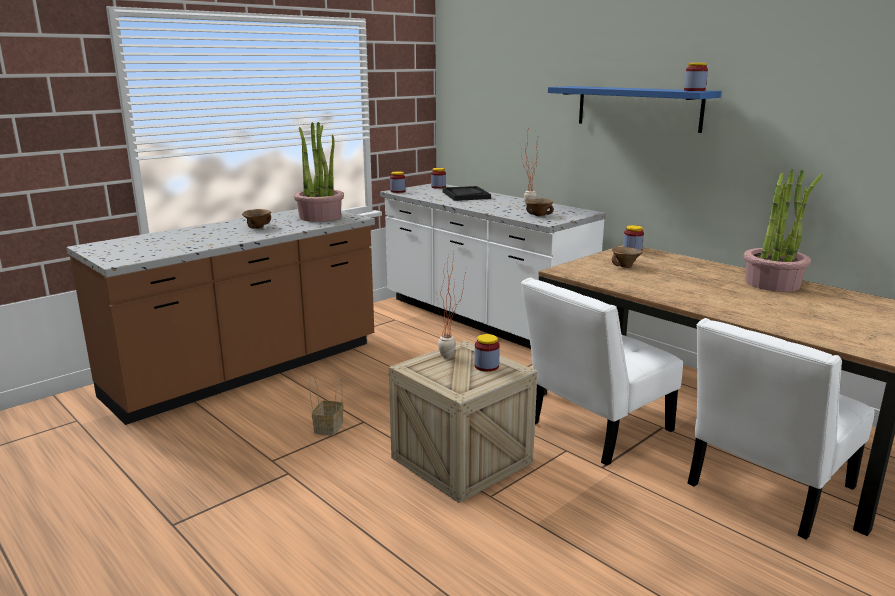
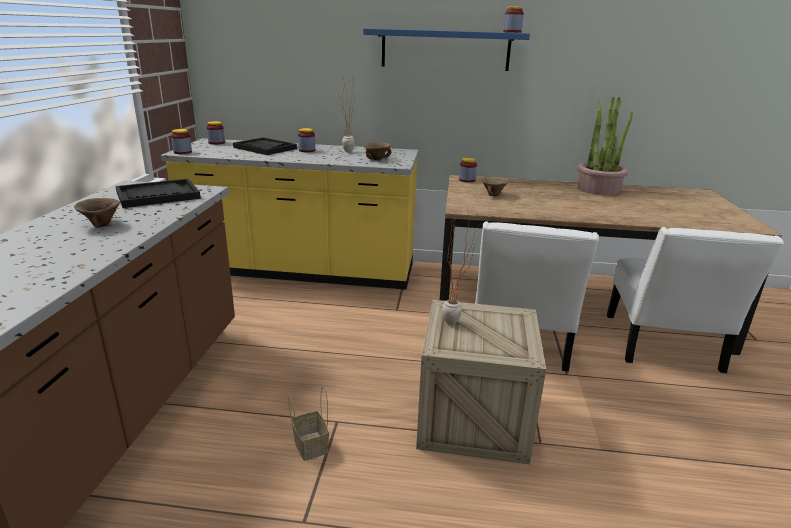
camera: 40 degrees left, 5 degrees up
(320, 217) = (158, 195): potted plant -> black tray
(482, 319) = (302, 271): white counter -> yellow counter
(486, 366) = (497, 320): jar -> jar (307, 150)

